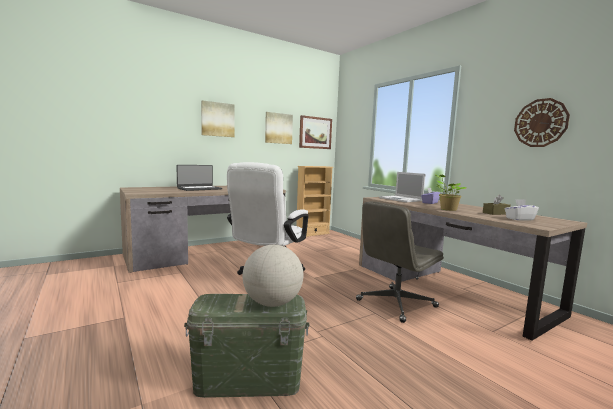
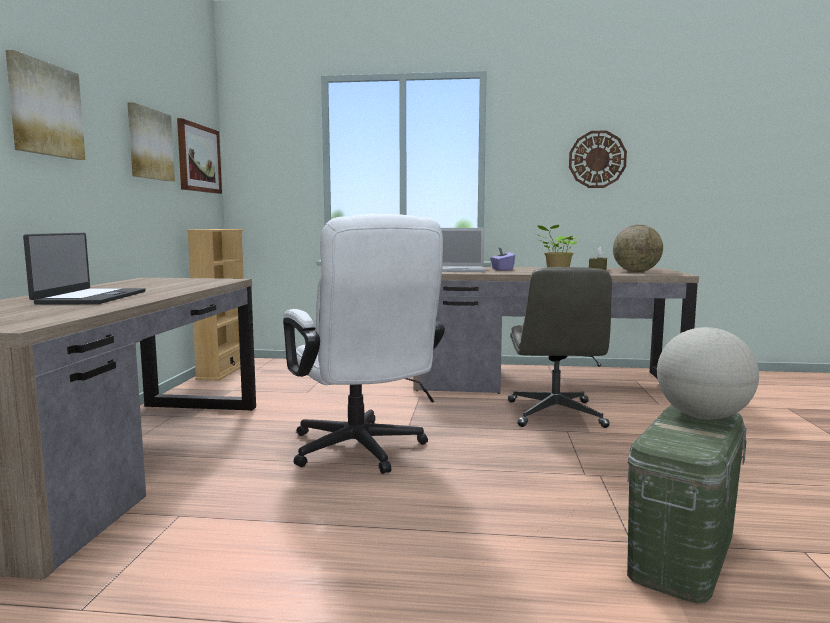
camera: 50 degrees left, 0 degrees up
(519, 219) = (636, 271): white tissue box -> globe

